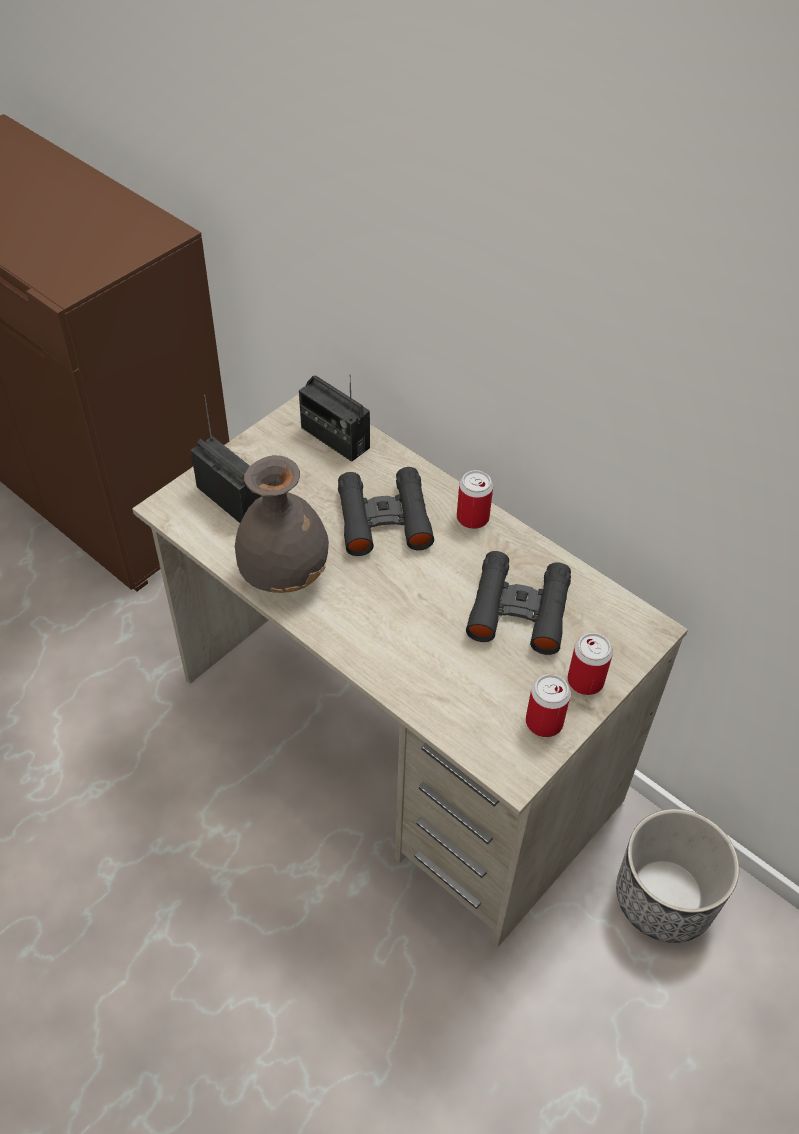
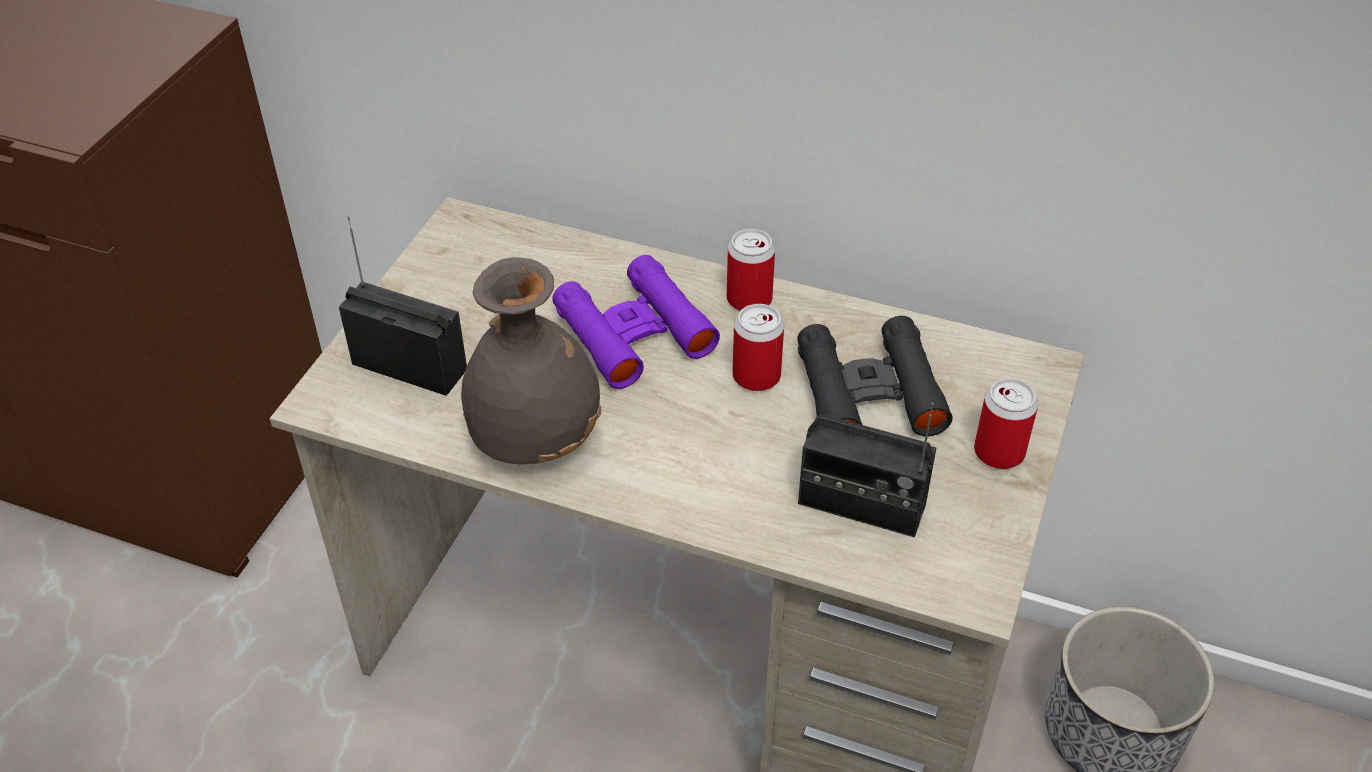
camera: 20 degrees left, 5 degrees down
(334, 438) = (515, 252): radio -> radio (861, 505)
(384, 519) = (634, 332): black binoculars -> purple binoculars
(544, 722) = (977, 518): can -> can (756, 376)

